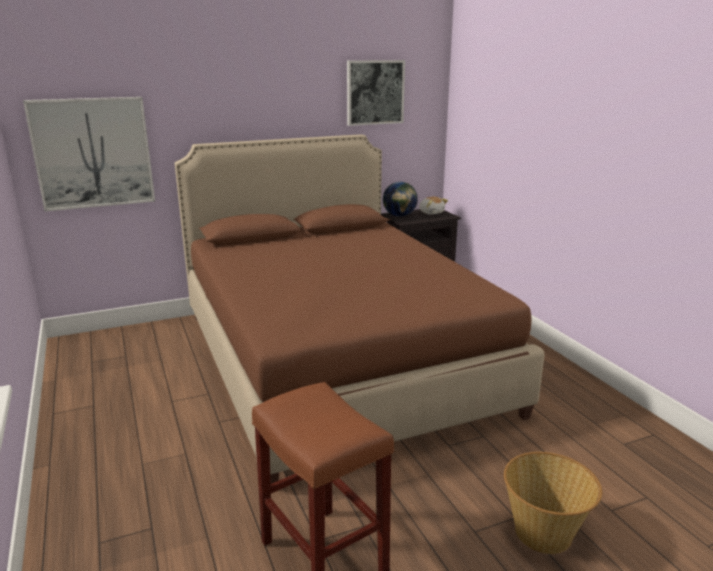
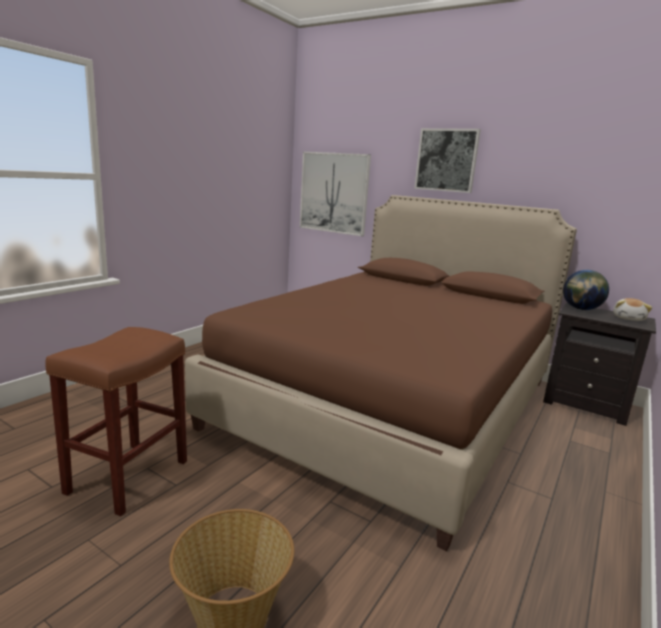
camera: 55 degrees right, 5 degrees down
(375, 92) = (591, 166): picture -> picture (446, 160)

